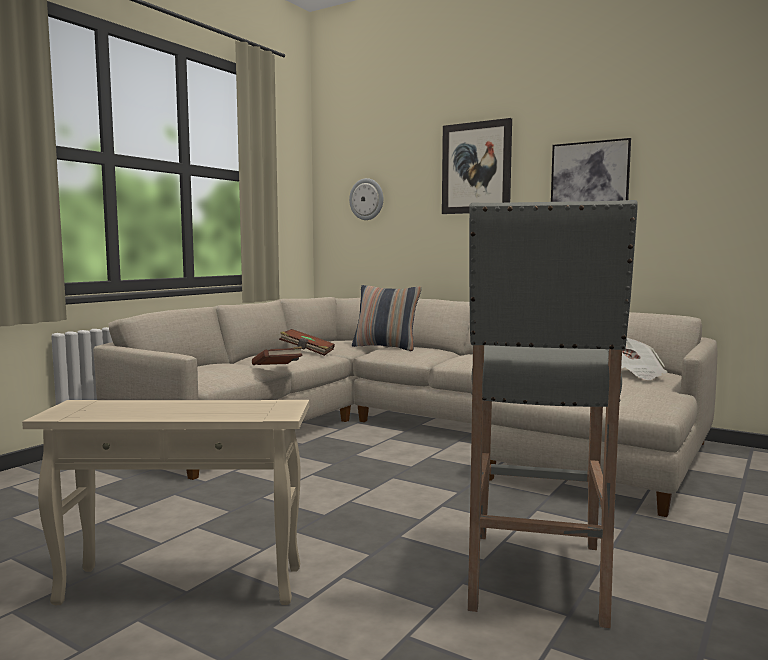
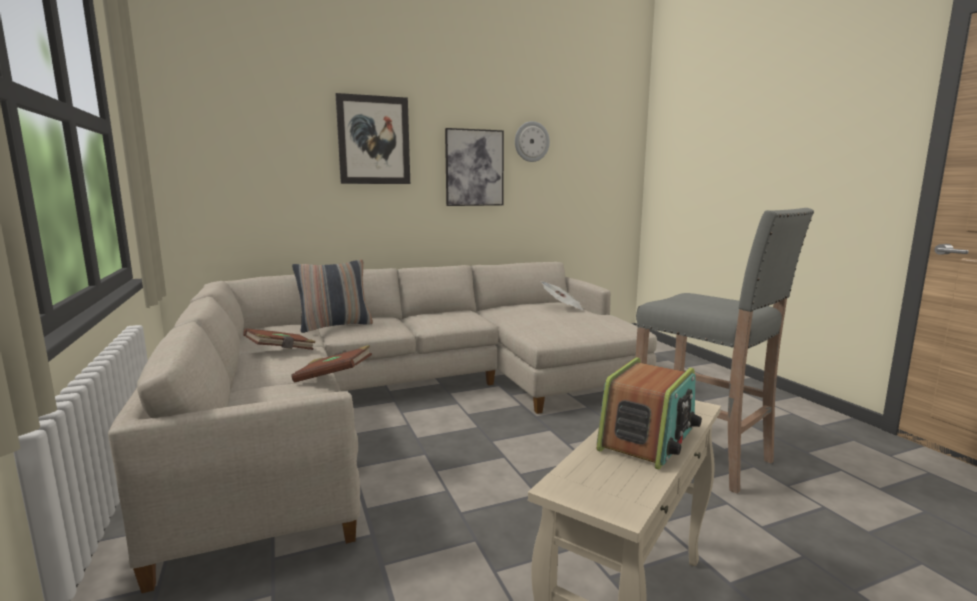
camera: 55 degrees left, 5 degrees up
(183, 410) = (648, 438): none -> radio
(367, 199) = (236, 163): wall clock -> wall clock (531, 141)

